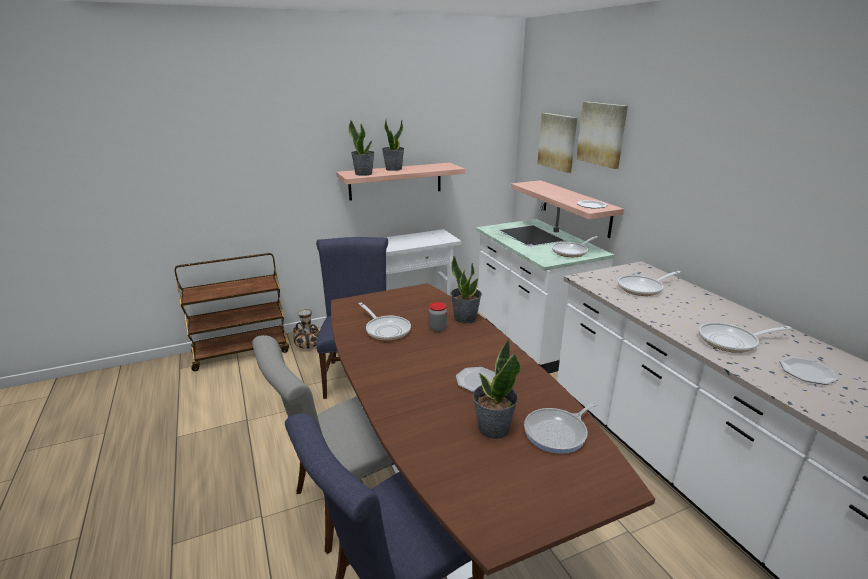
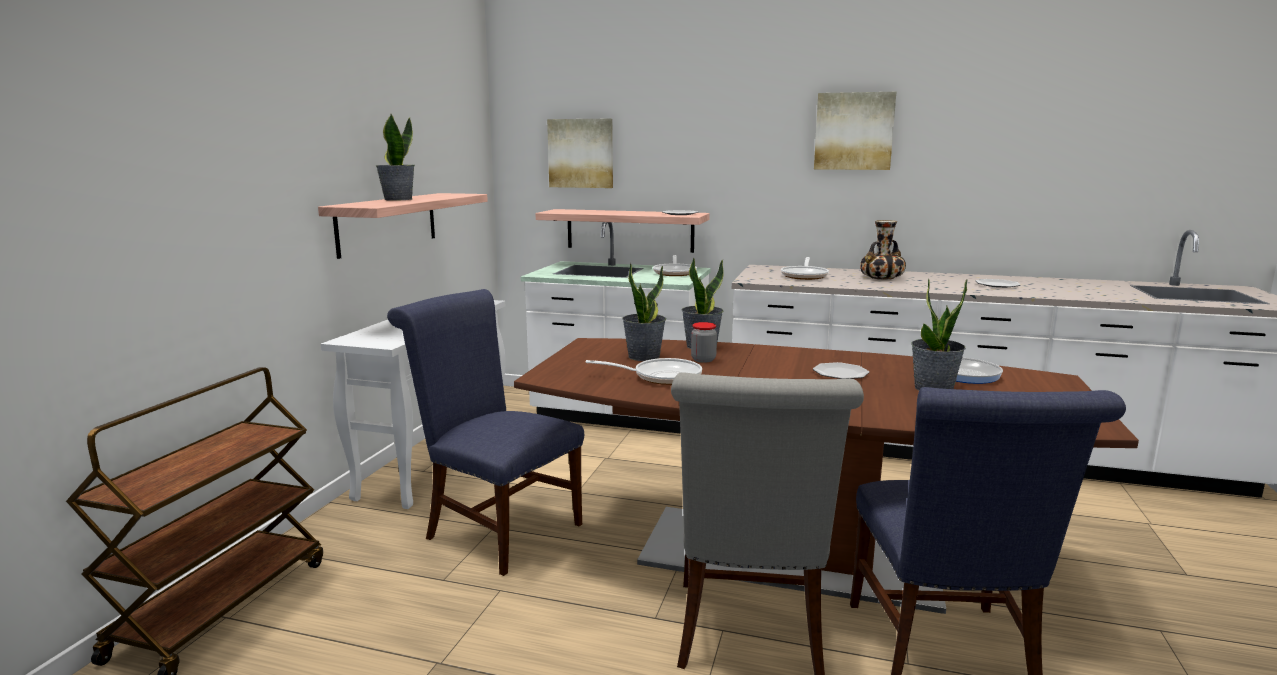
camera: 50 degrees left, 10 degrees down
(308, 344) = (337, 540): vase -> vase (881, 277)
(363, 174) = (379, 204): potted plant -> potted plant (643, 356)
(602, 134) = (659, 133): picture -> picture (854, 131)
(732, 341) = (932, 284): frying pan -> none

